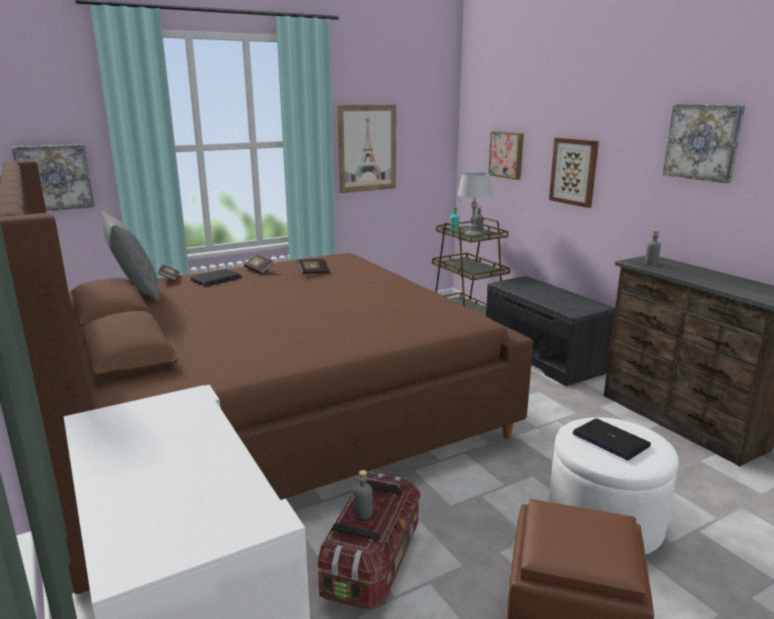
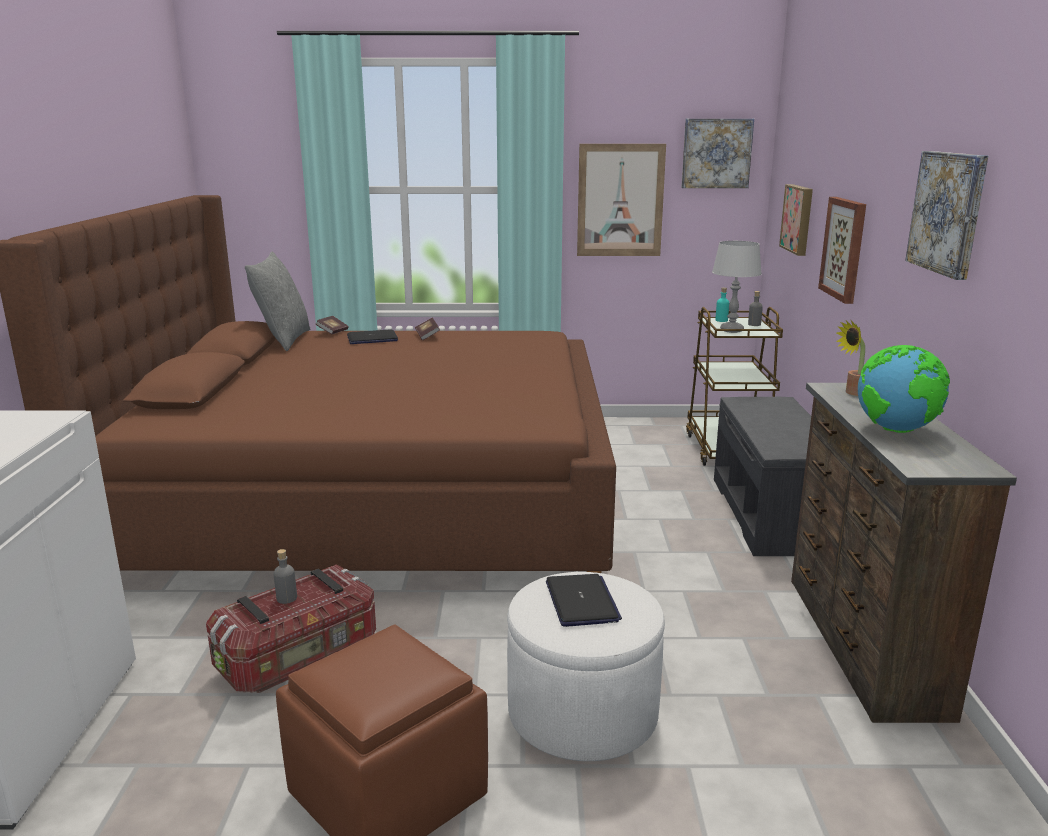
camera: 30 degrees right, 0 degrees up
(54, 177) = (254, 214): picture -> picture (716, 153)
(313, 272) = (476, 347): book -> none
(651, 263) = (853, 393): grey bottle -> potted plant
(716, 281) = (897, 430): none -> globe

